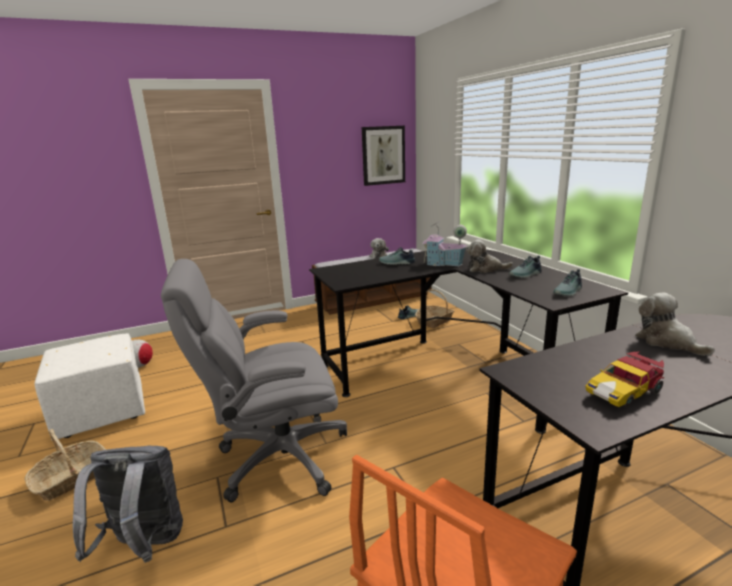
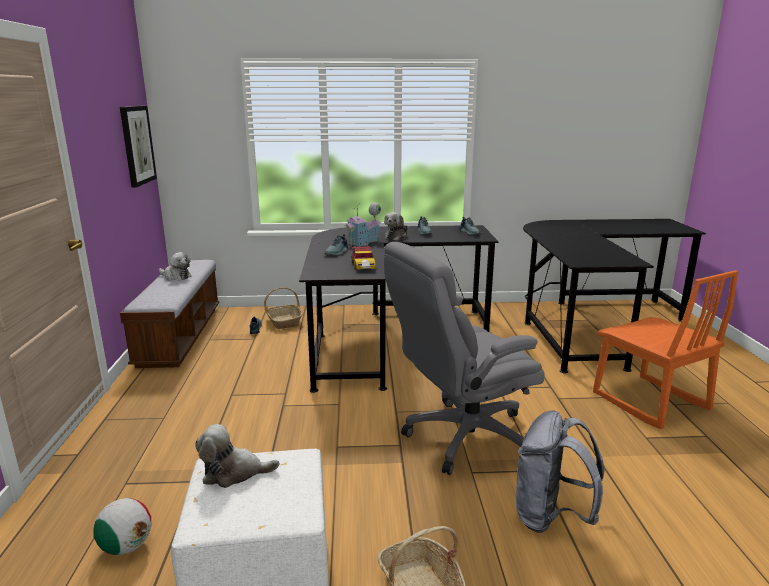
camera: 70 degrees left, 0 degrees up
(274, 458) = (460, 438): grey office chair -> grey office chair turned 60 degrees clockwise
(624, 391) = (605, 252): toy car -> toy car (363, 265)
(667, 342) = (556, 235): plush toy -> plush toy (234, 472)

